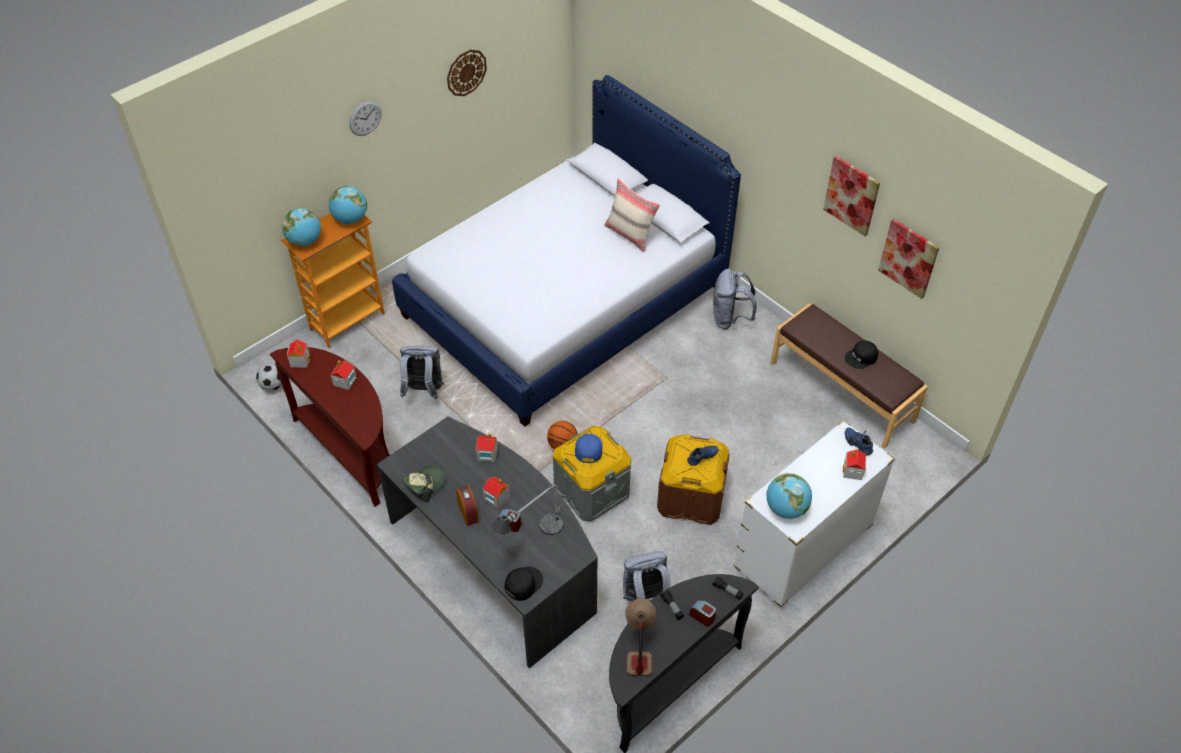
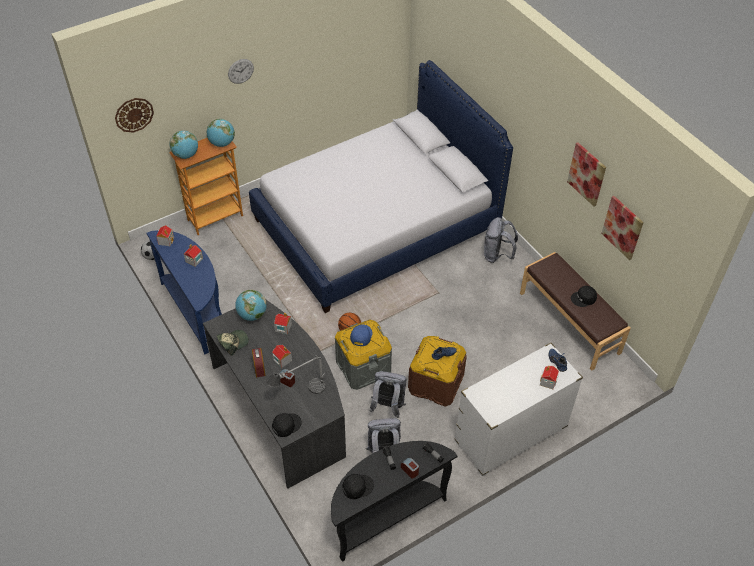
camera: 10 degrees right, 0 degrees up
(351, 451) = (196, 312): brown console table -> blue console table
(424, 390) = (258, 276): grey backpack -> grey backpack (388, 406)
(466, 72) = (322, 46): wall clock -> wall clock (134, 114)
(630, 234) = (427, 181): beige pillow -> none
(638, 650) = (357, 486): table lamp -> black cap
(786, 509) = (490, 401): globe -> globe (252, 315)

